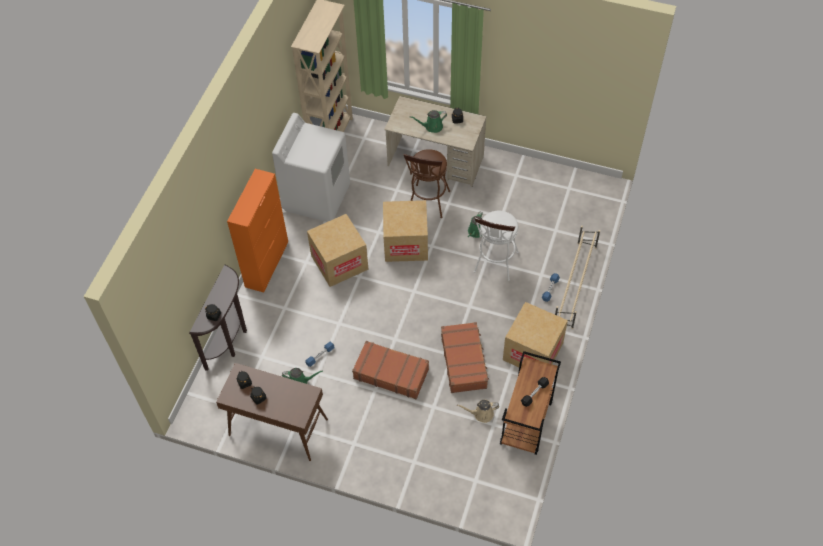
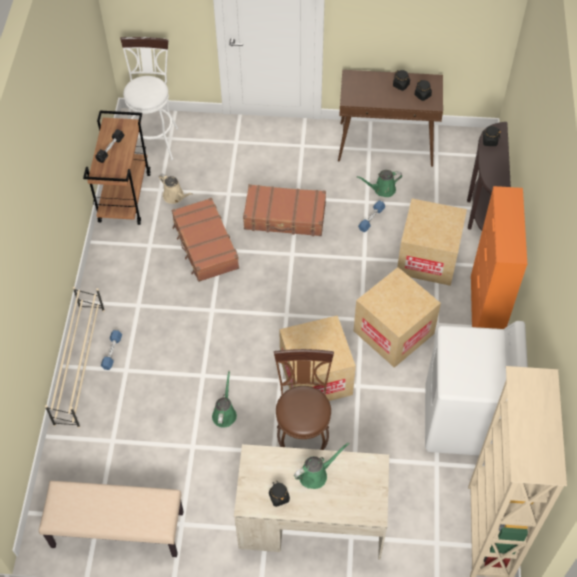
camera: 165 degrees right, 0 degrees up
(481, 414) = (175, 196): beige watering can -> beige watering can turned 60 degrees clockwise
(495, 265) = (189, 370): white stool -> white stool (154, 139)
(533, 351) = (126, 272): cardboard box -> cardboard box (428, 258)
(557, 179) = (117, 530): none -> beige bench

